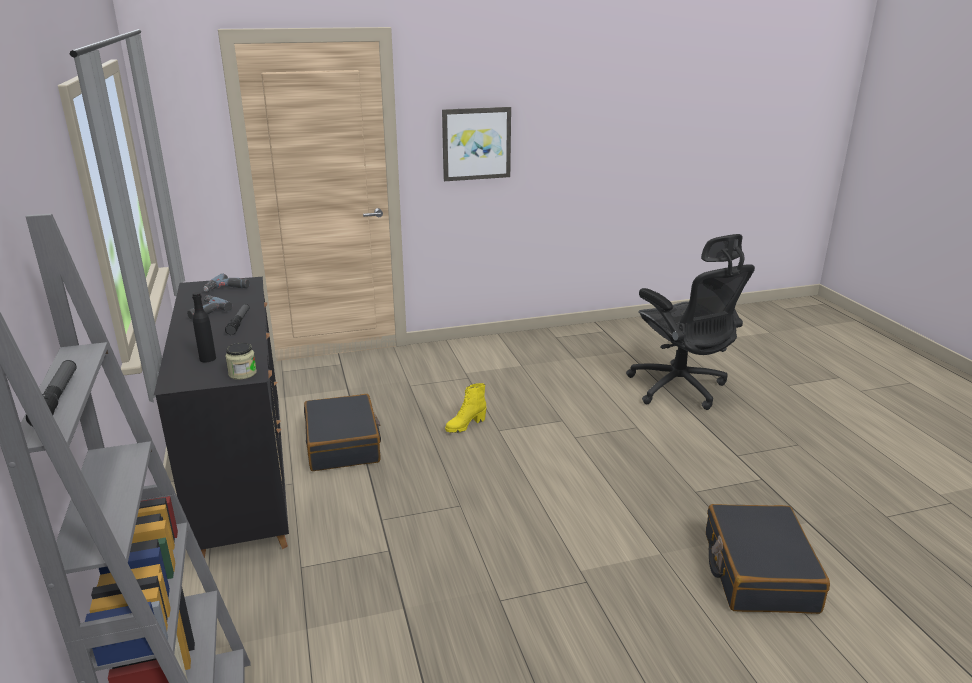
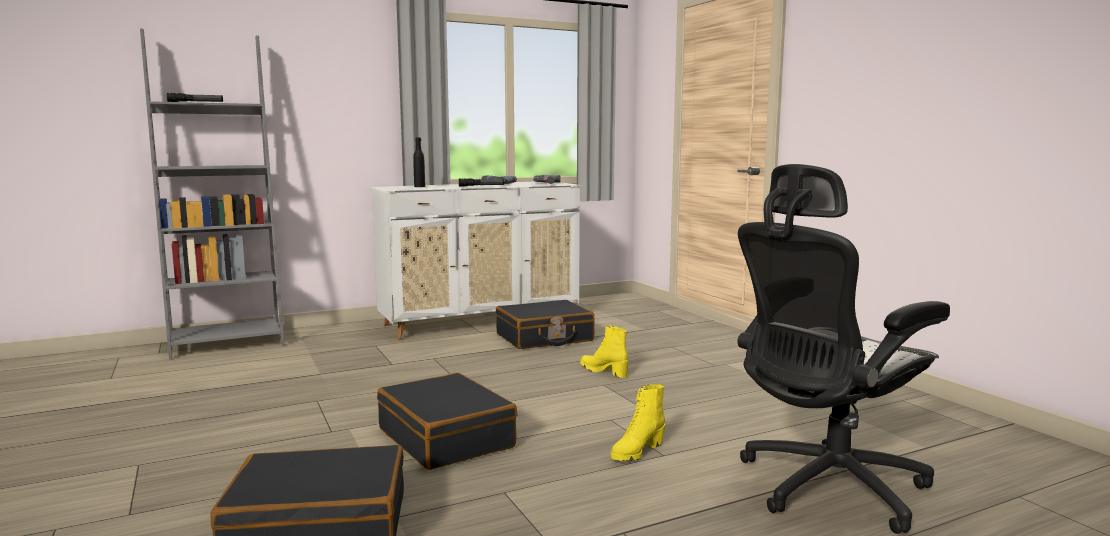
camera: 80 degrees right, 15 degrees down
(242, 373) = (396, 189): jar -> none
(243, 481) = (480, 322): black cabinet -> white cabinet
(476, 143) = (854, 93): picture -> none
(605, 514) = (446, 438): none -> black suitcase
(632, 436) = (636, 452): none -> yellow boot

